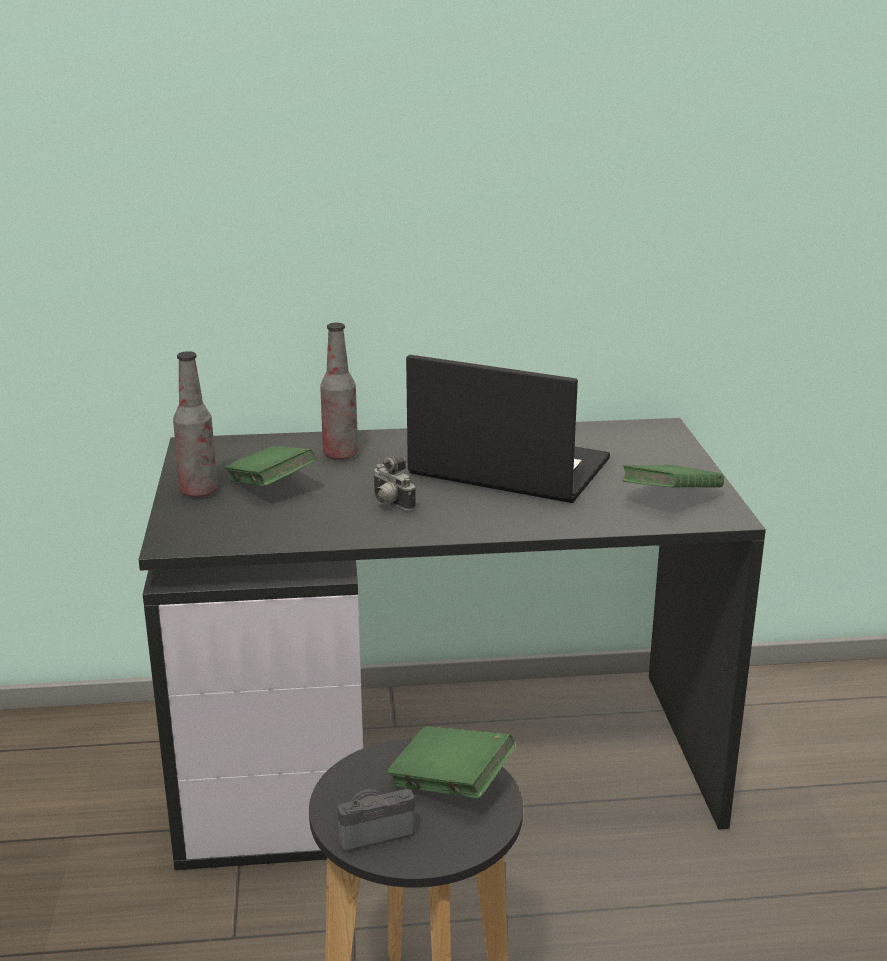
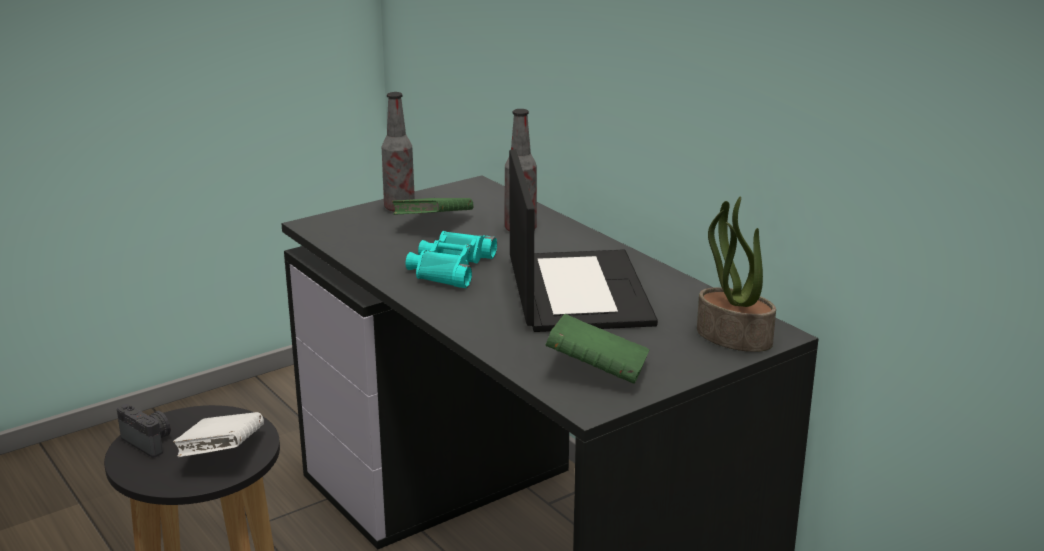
camera: 60 degrees right, 0 degrees up
(389, 504) = (449, 268): camera -> turquoise binoculars
(451, 784) = (222, 454): green book -> white book
(654, 441) = (732, 337): none -> potted plant

